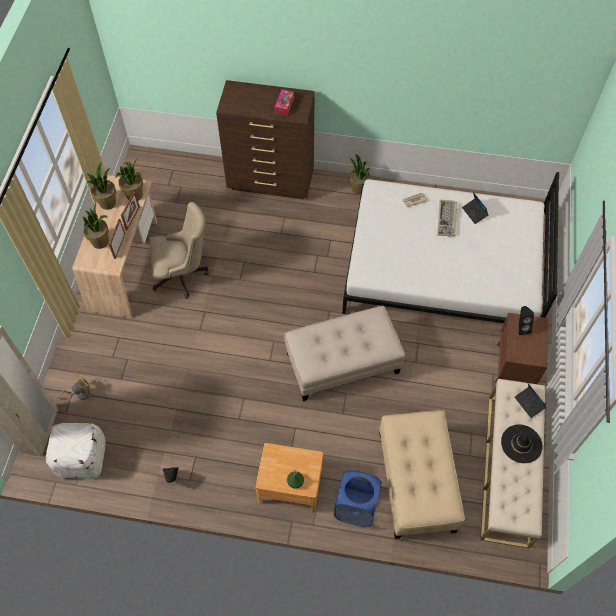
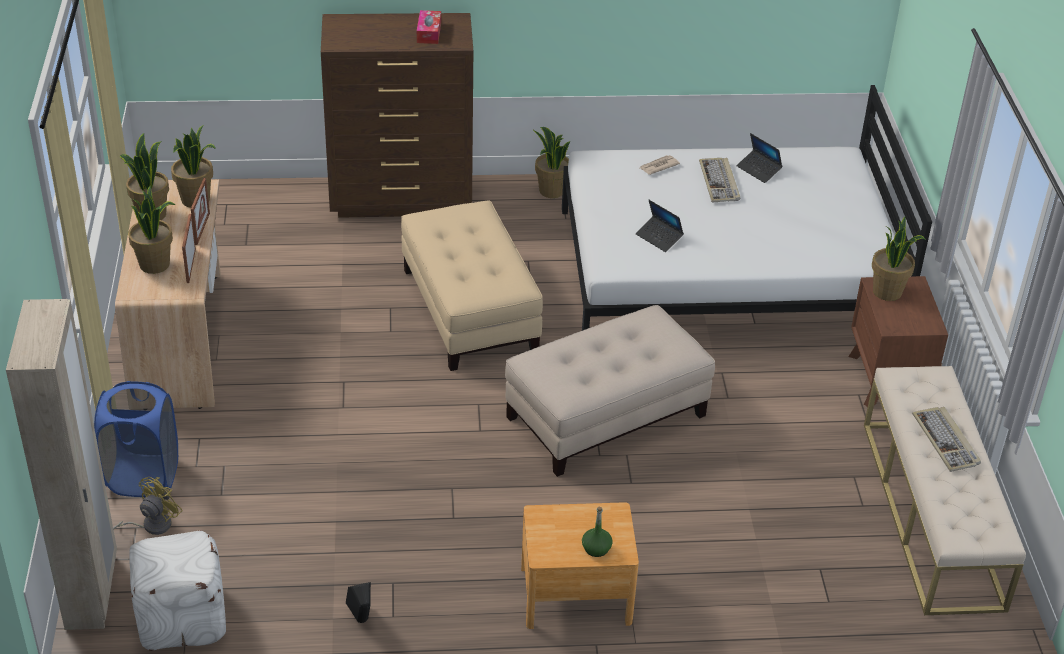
camera: 15 degrees left, 20 degrees down
(183, 275) = (289, 338): beige office chair -> none
(356, 508) = (700, 607): blue laundry basket -> blue laundry basket (143, 476)
(417, 481) = (790, 554): beige ottoman -> beige ottoman (471, 310)
(521, 327) = (888, 292): black speaker -> potted plant
(521, 444) = (946, 441): black hat -> keyboard
(529, 403) = (937, 390): laptop -> laptop (659, 238)

